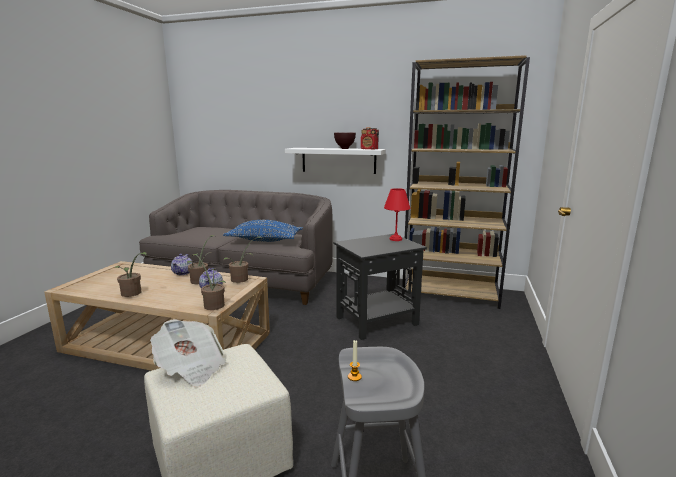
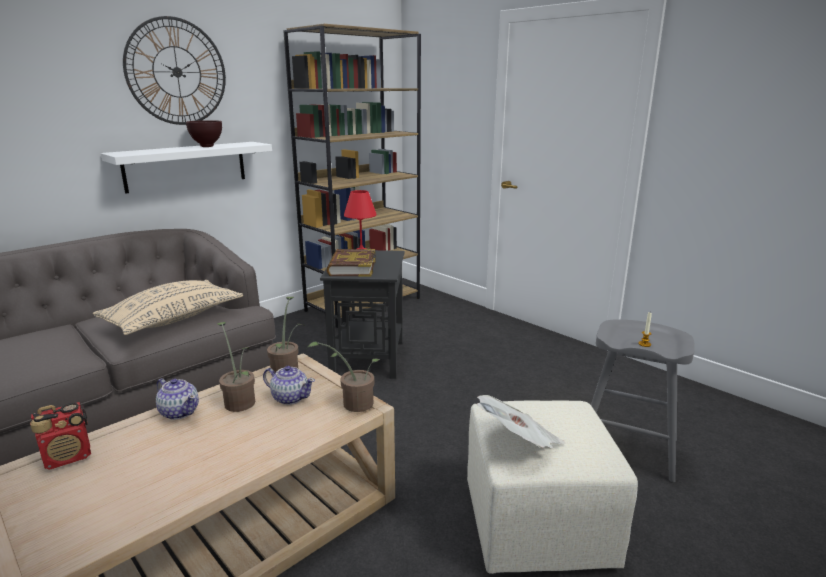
camera: 60 degrees left, 5 degrees up
(132, 294) = (211, 471): potted plant -> none
(265, 240) = (173, 319): blue pillow -> beige pillow
(341, 102) = (177, 72): none -> wall clock
(363, 243) = (351, 267): none -> book
(369, 149) = (247, 144): radio -> radio (69, 457)

